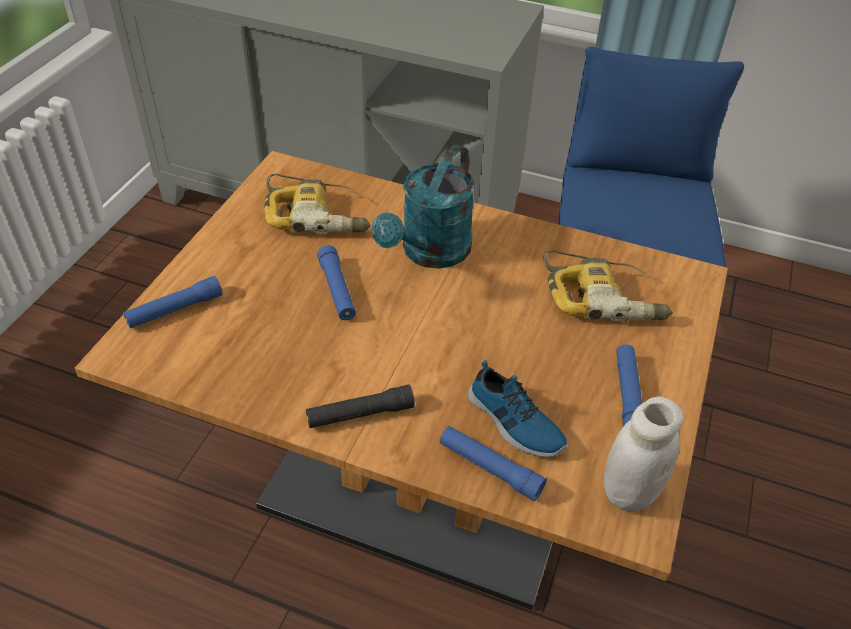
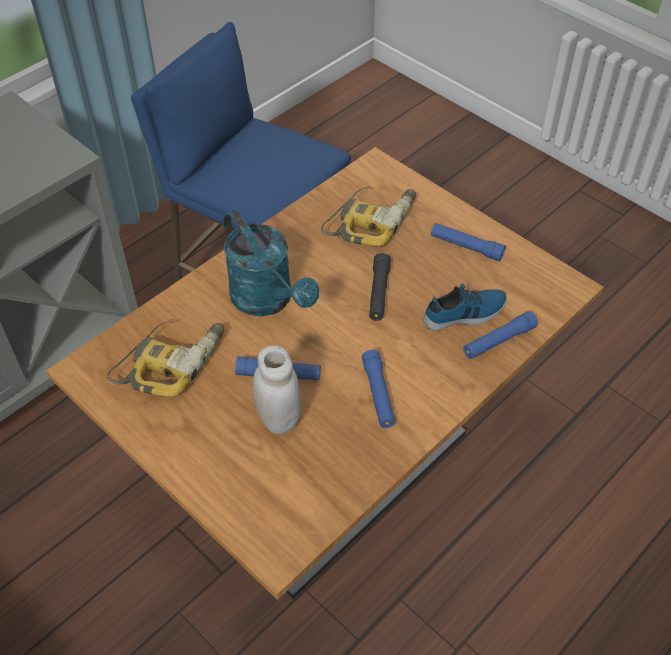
camera: 65 degrees left, 5 degrees up
(175, 310) = (241, 499): blue flashlight -> blue flashlight (378, 394)
(360, 414) = (421, 399): black flashlight -> black flashlight (379, 292)
(629, 491) = (542, 279): white jar -> white jar (279, 418)

